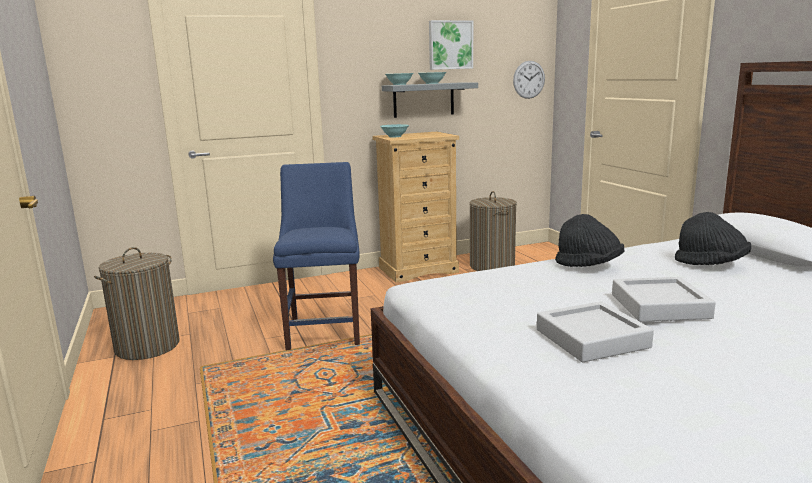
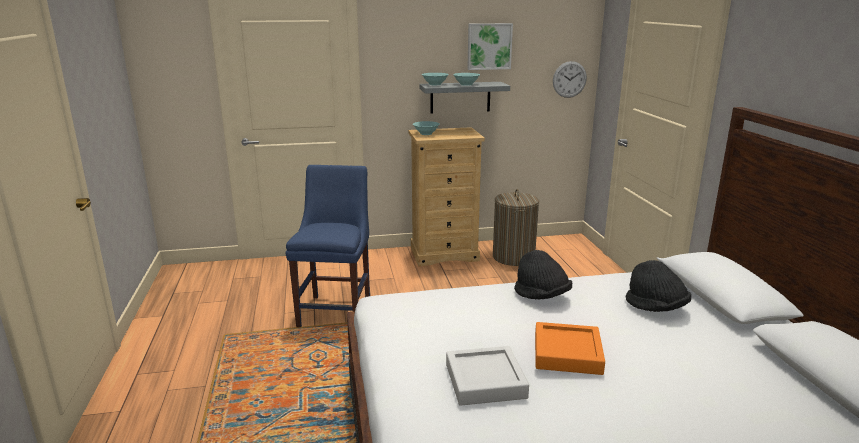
camera: 10 degrees right, 5 degrees up
(147, 346) = (191, 309): laundry basket -> none
(659, 306) = (567, 354): grey tray -> orange tray

